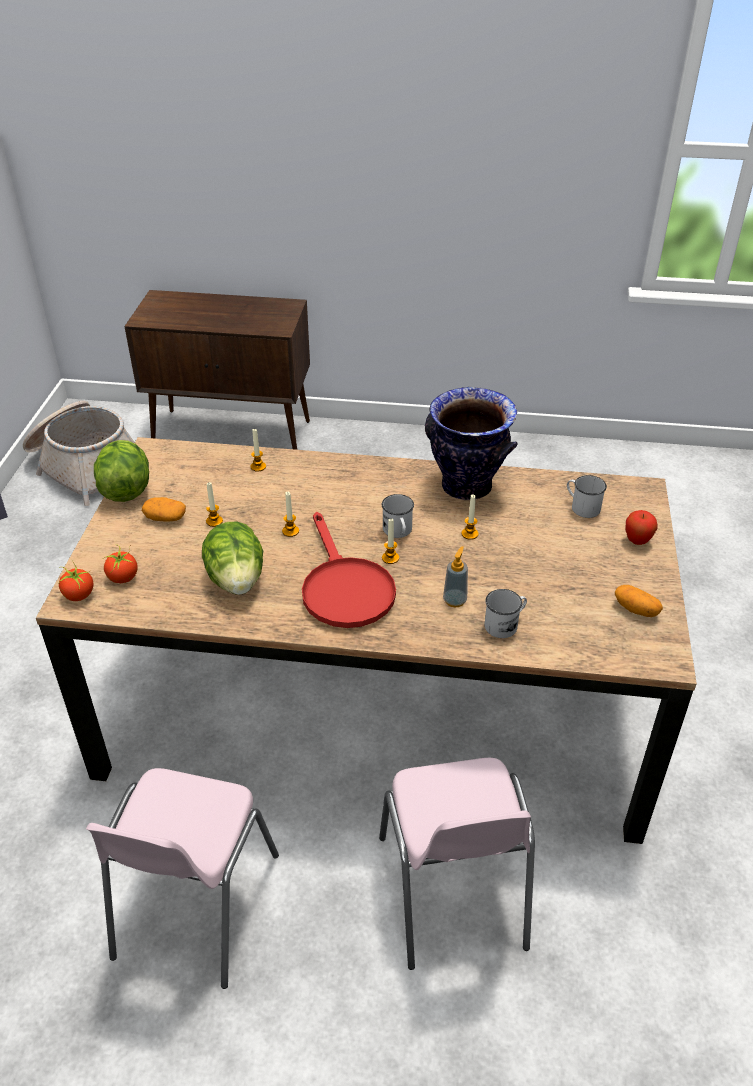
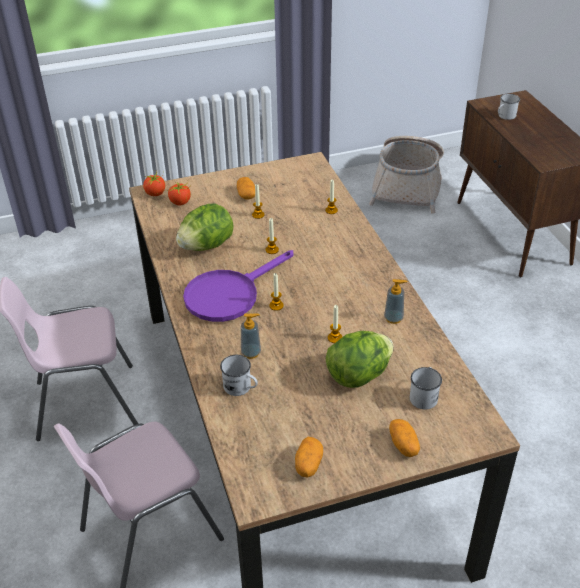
camera: 65 degrees right, 0 degrees up
(126, 490) = (262, 169): lettuce -> lettuce (358, 375)
(344, 588) = (229, 294): red frying pan -> purple frying pan
(398, 532) = (309, 300): white mug -> white mug (505, 116)
(466, 487) = (393, 318): vase -> soap dispenser
(637, 541) = (403, 445): apple -> potato

